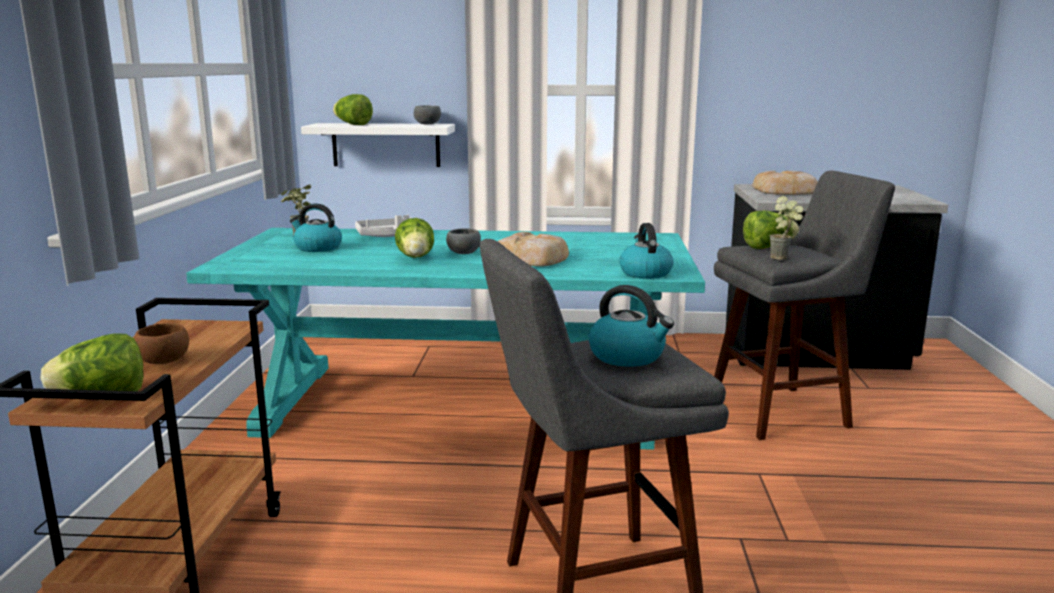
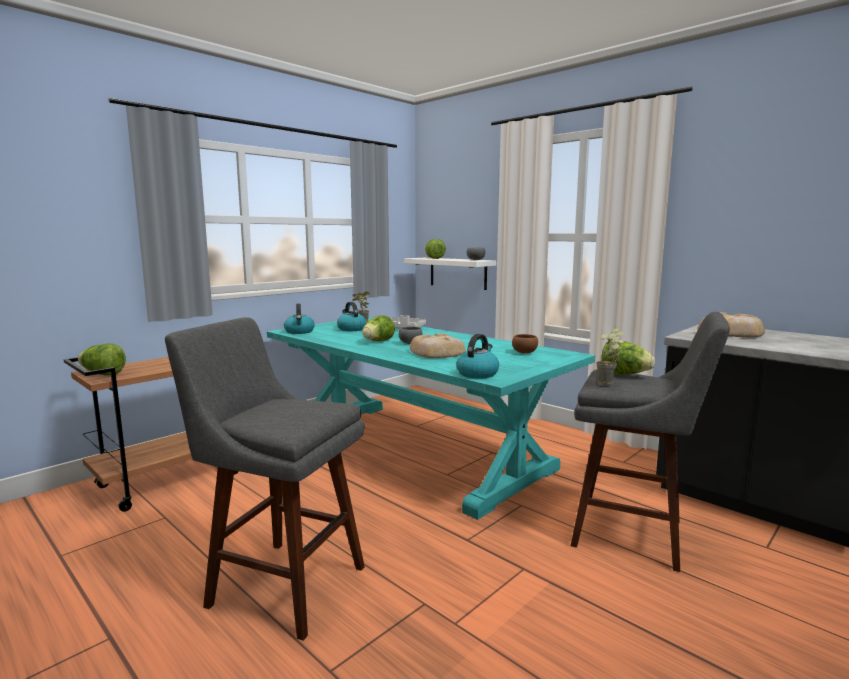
camera: 40 degrees right, 5 degrees down
(165, 361) = (158, 366): brown bowl -> brown bowl (525, 352)
(628, 356) = (285, 412): kettle -> kettle (299, 332)

